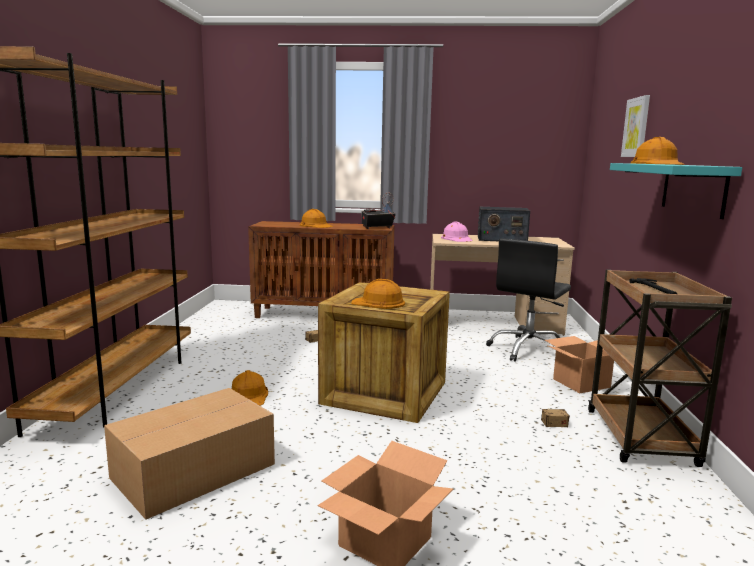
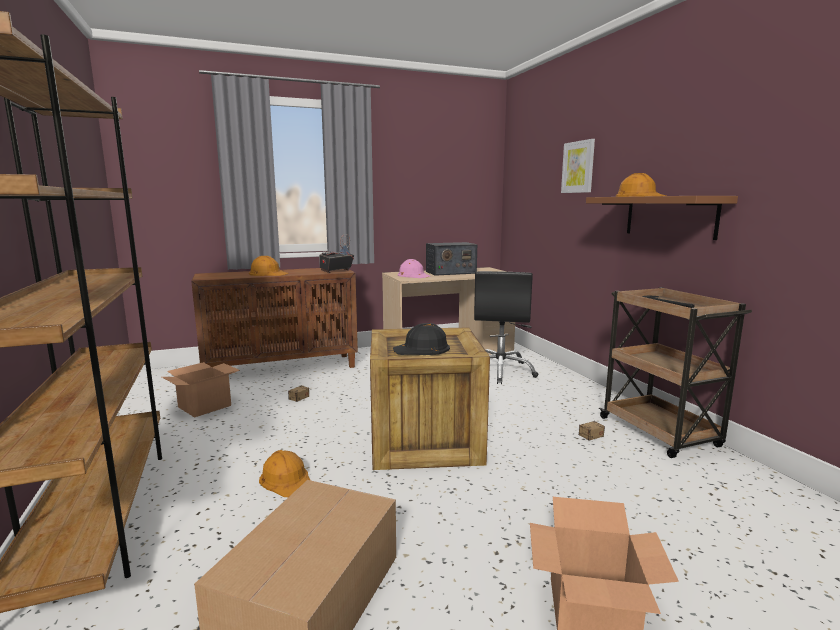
camera: 25 degrees left, 0 degrees up
(379, 303) = (422, 349): orange hard hat -> black hard hat
(581, 383) = (570, 393): cardboard box -> cardboard box (204, 406)
(693, 188) = (670, 216): turquoise shelf -> brown shelf

